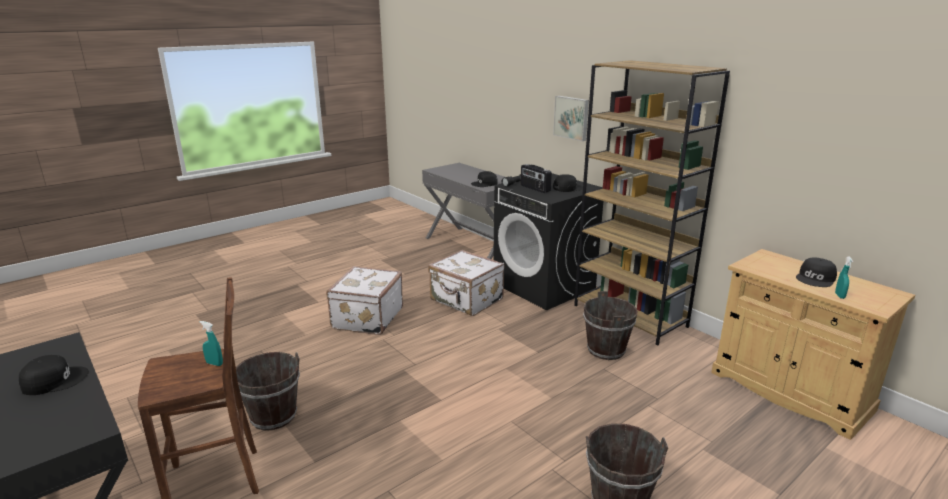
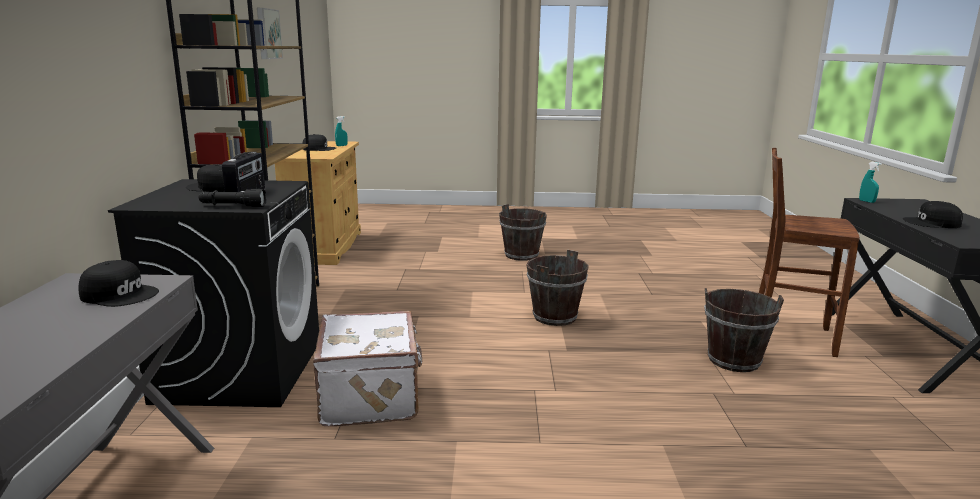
camera: 140 degrees left, 5 degrees down
(214, 363) = (791, 223): turquoise spray bottle -> turquoise spray bottle (866, 201)
(366, 318) = (547, 432): white suitcase -> none
(572, 117) = (111, 79): picture -> picture (267, 34)
(606, 350) = (362, 297): brown bucket -> brown bucket (554, 317)

